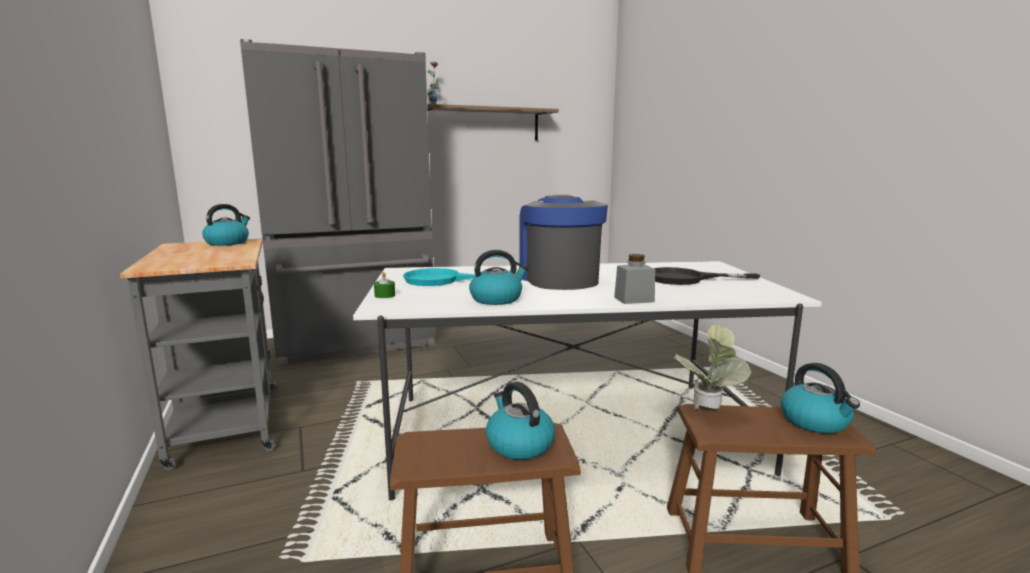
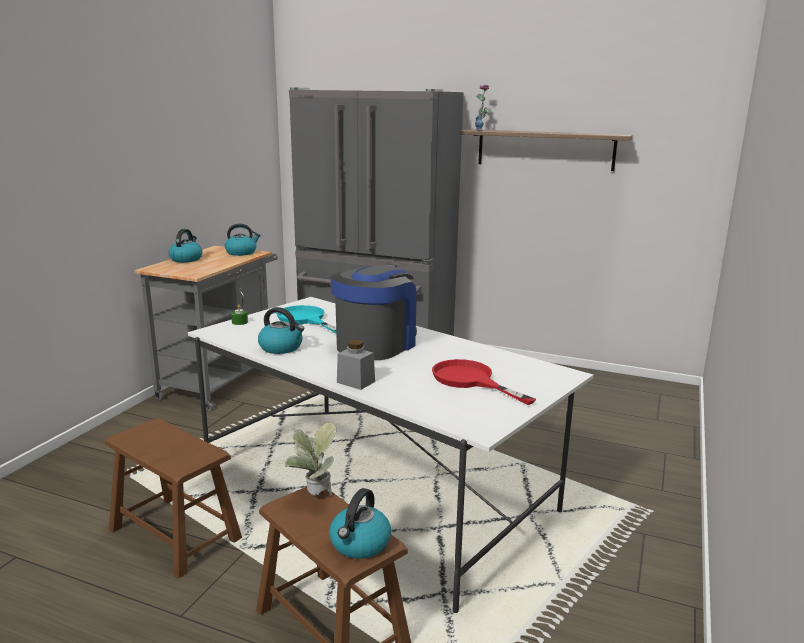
camera: 45 degrees right, 5 degrees up
(518, 444) = (181, 453): kettle -> kettle (186, 259)
(685, 279) = (470, 380): black frying pan -> red frying pan

